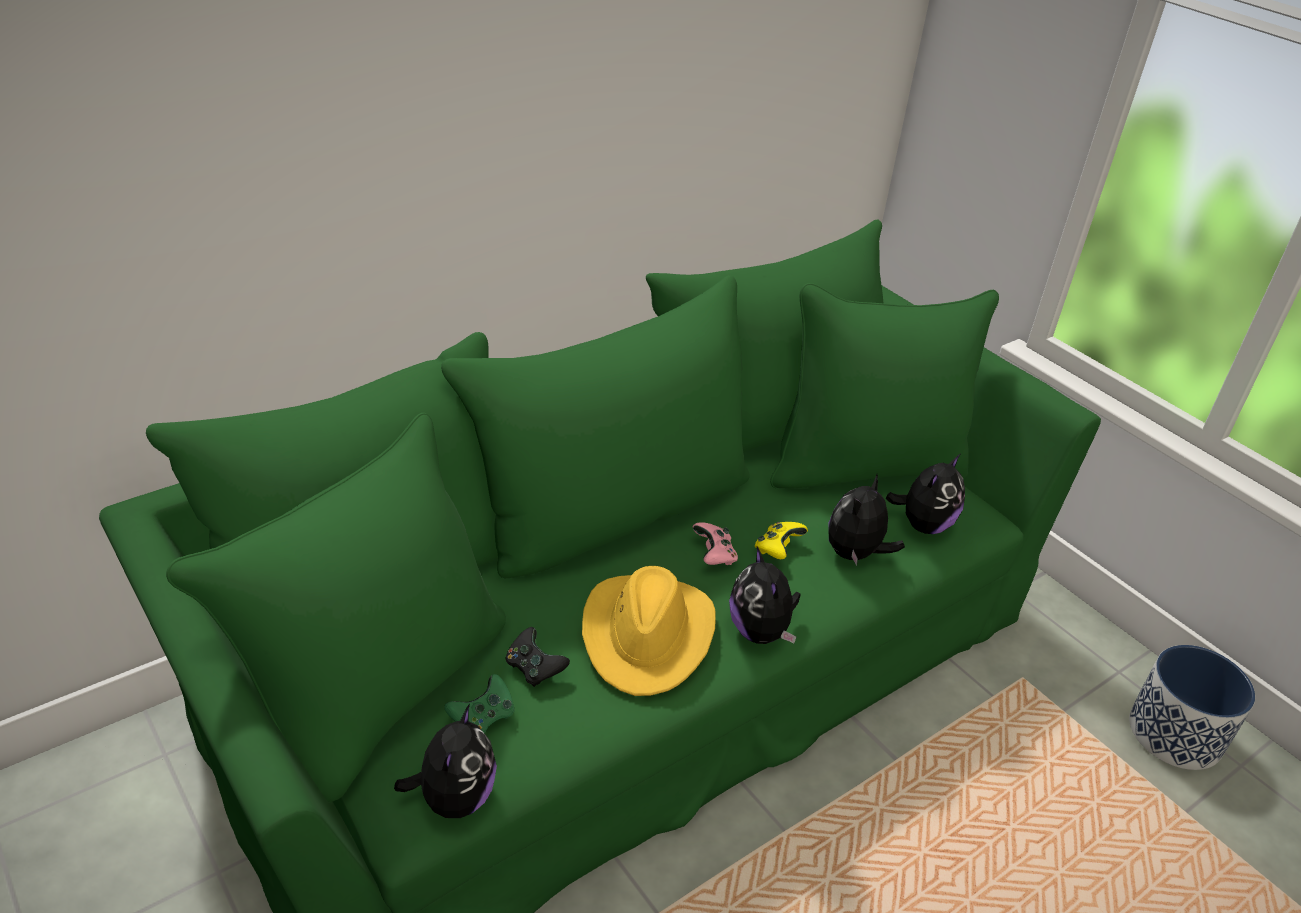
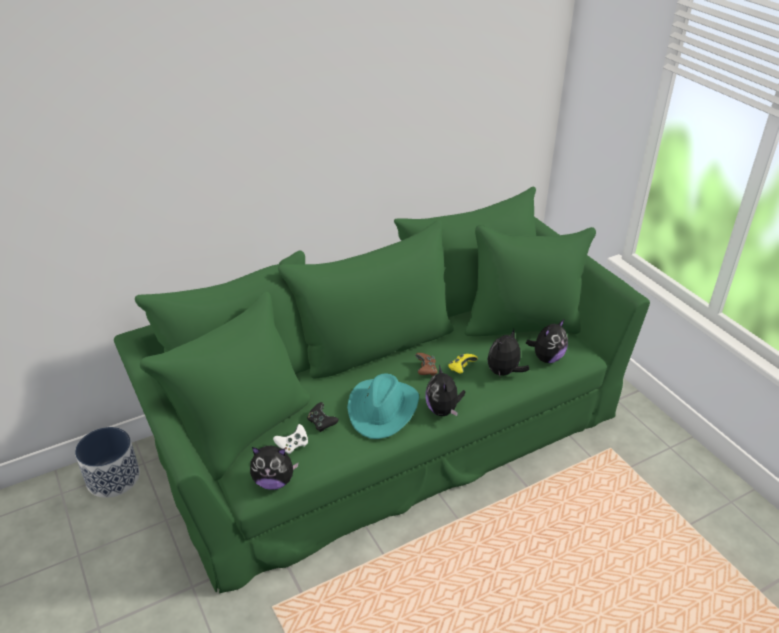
camera: 10 degrees right, 0 degrees up
(454, 798) = (274, 481): plush toy -> plush toy turned 75 degrees clockwise
(483, 718) = (292, 445): green game controller -> white game controller
(648, 635) = (383, 409): yellow hat -> turquoise hat
(714, 555) = (426, 370): pink game controller -> brown game controller
(1174, 734) = (694, 483): planter -> planter (113, 478)

